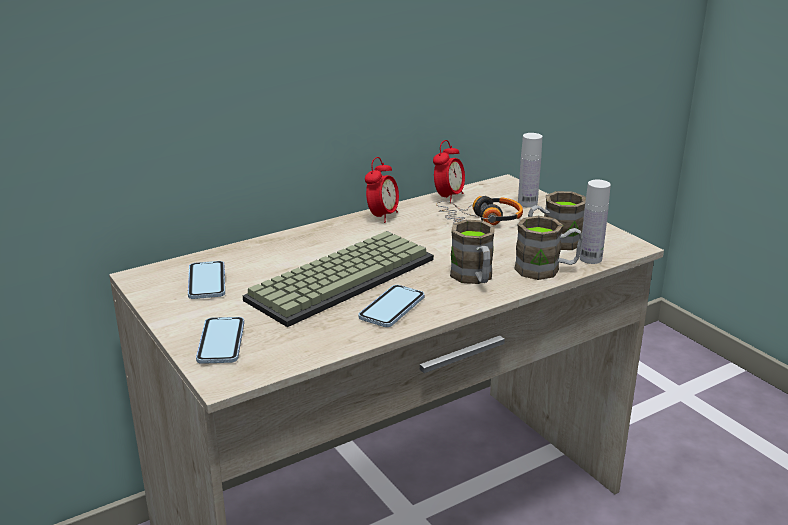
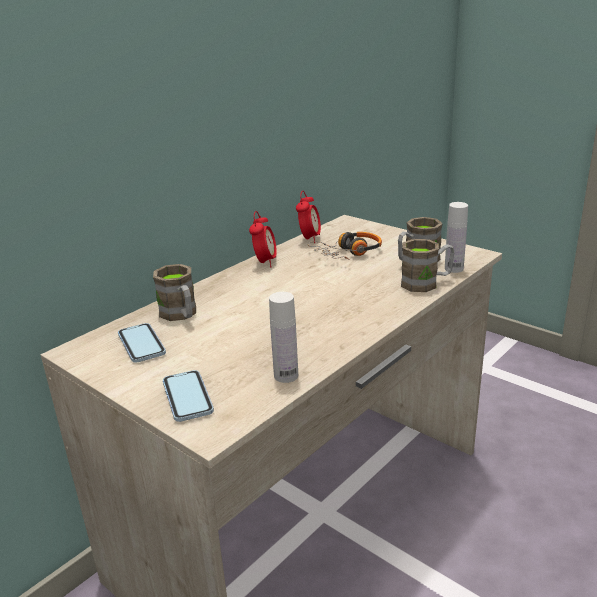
camera: 15 degrees left, 0 degrees up
(341, 277) = (262, 319): keyboard -> none
(392, 308) = (323, 337): phone -> none
(474, 278) = (374, 299): brown mug -> brown mug (181, 315)
(527, 203) = (375, 234): white bottle -> white bottle (286, 375)

